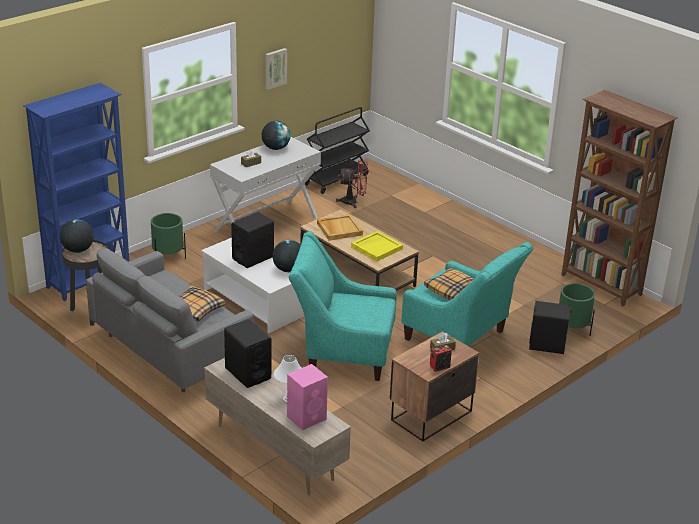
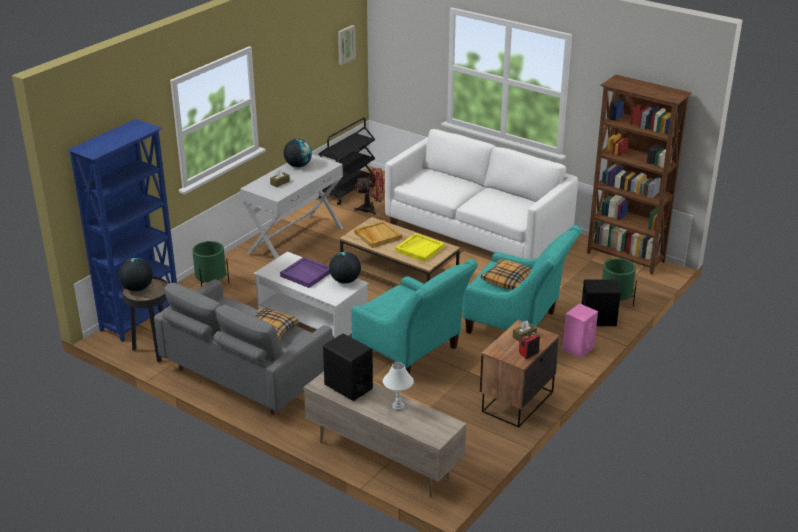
camera: 10 degrees left, 0 degrees up
(253, 258) = (307, 274): black speaker -> purple tray
(275, 68) = (287, 88): picture -> picture (345, 44)
(307, 417) = (422, 421): pink speaker -> pink speaker (578, 347)
(342, 352) = (412, 354): turquoise armchair -> turquoise armchair turned 135 degrees counterclockwise
(454, 239) = (478, 232): none -> white sofa

